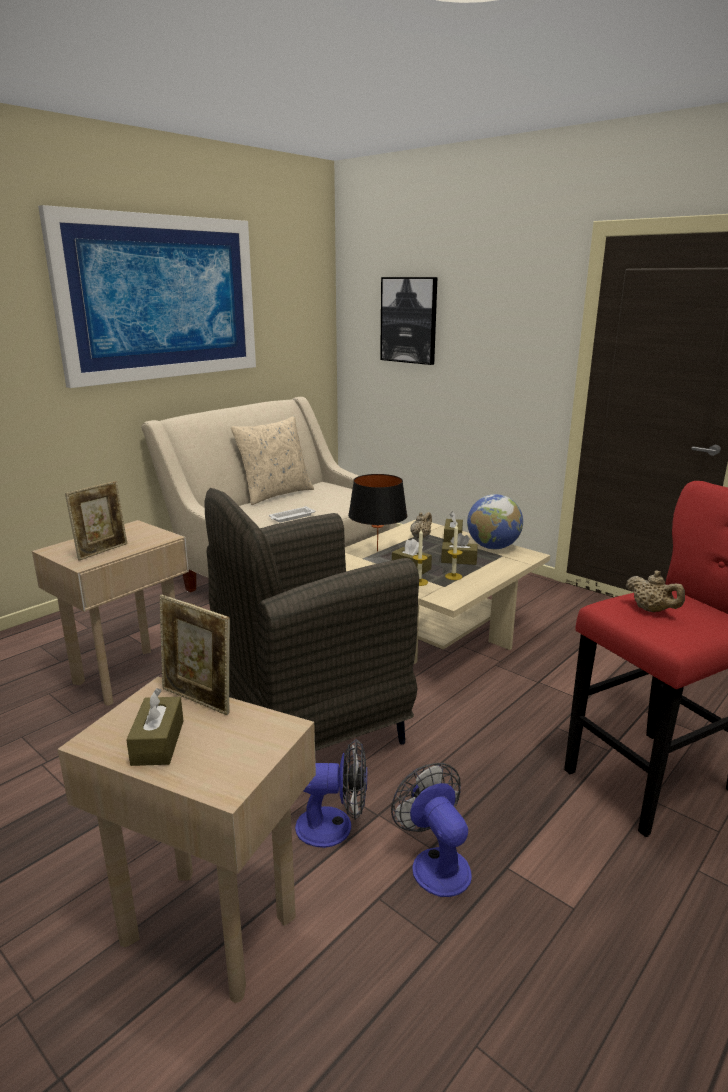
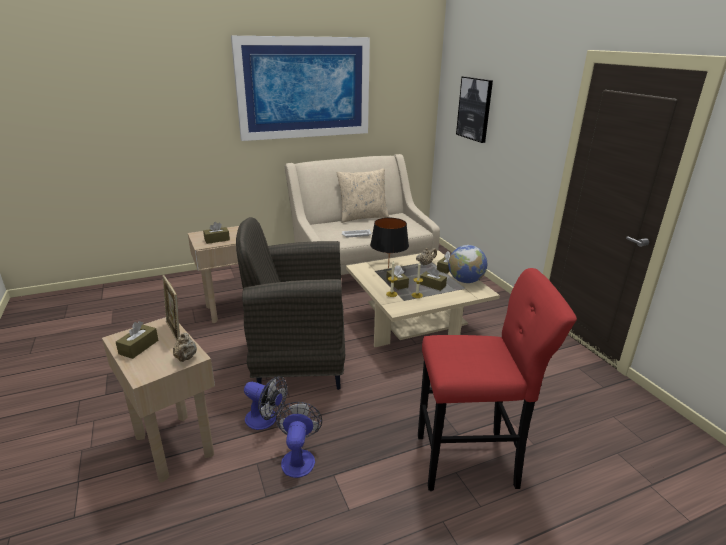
camera: 25 degrees right, 5 degrees up
(102, 551) = (217, 240): picture frame -> brown tissue box
(651, 610) = (461, 349): beige teapot -> beige teapot (186, 358)

